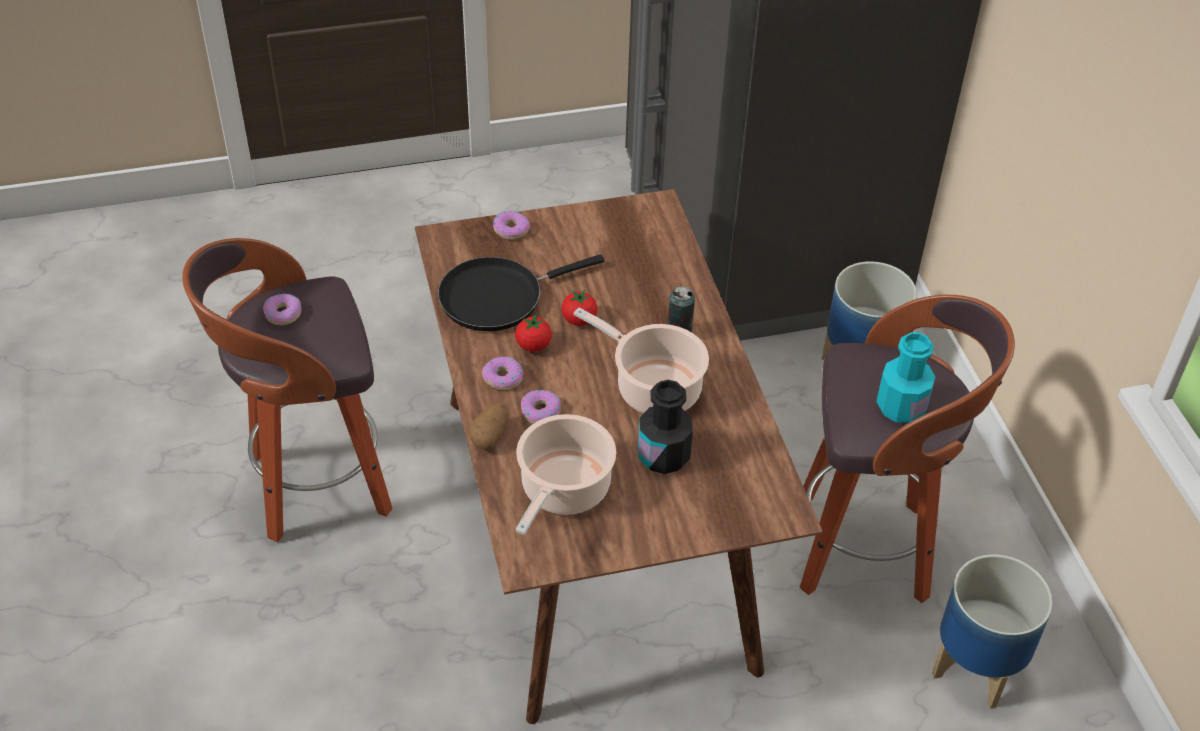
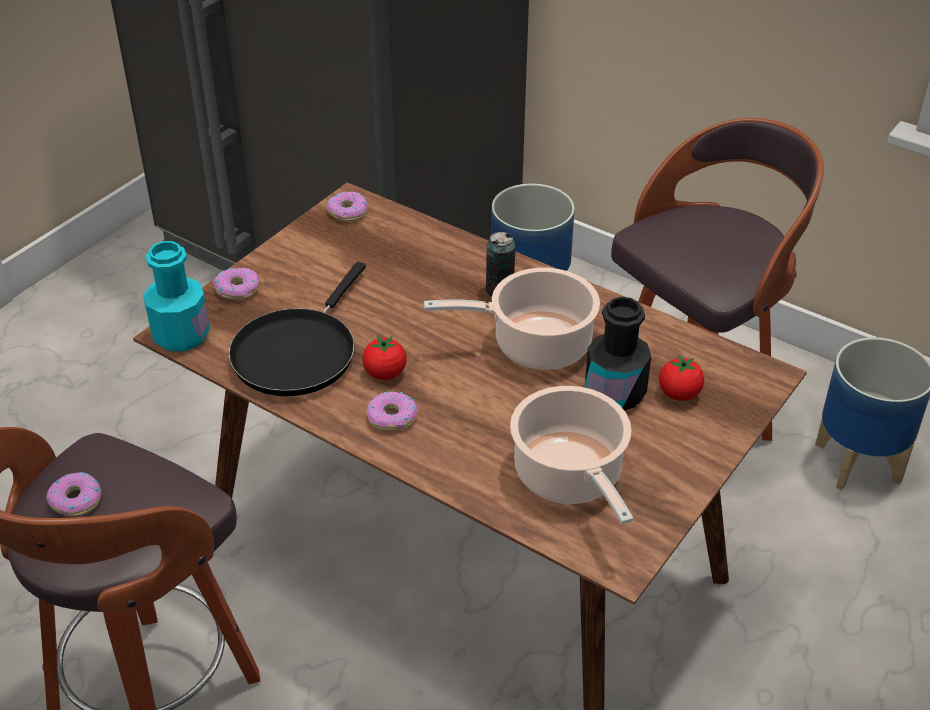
camera: 40 degrees left, 5 degrees down
(490, 436) = (445, 474): potato -> none
(540, 411) = (463, 424): donut -> donut (347, 212)
(579, 320) = (399, 328): tomato -> tomato (679, 394)
(901, 407) = (729, 249): turquoise bottle -> turquoise bottle (181, 335)

